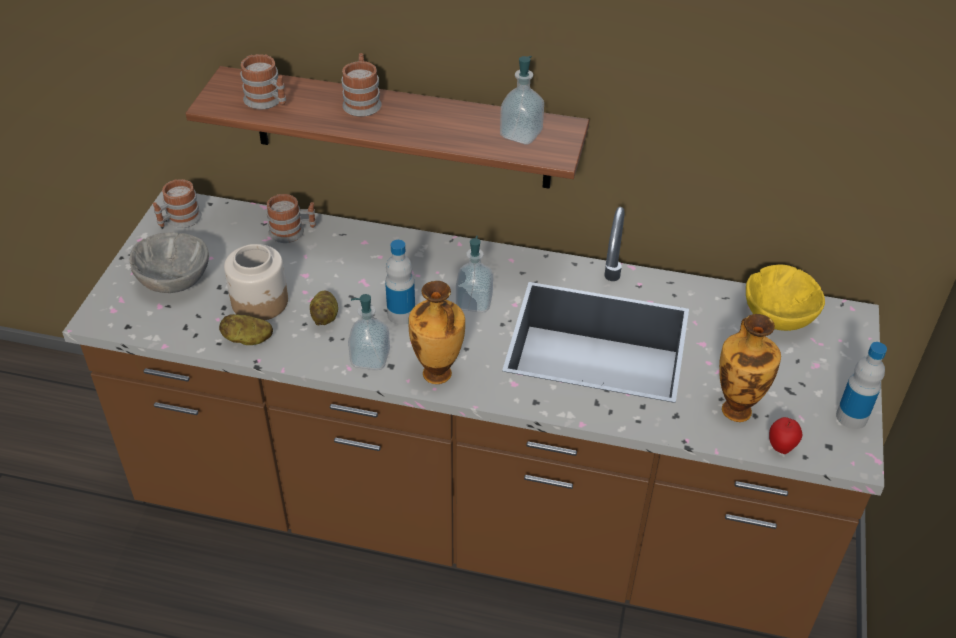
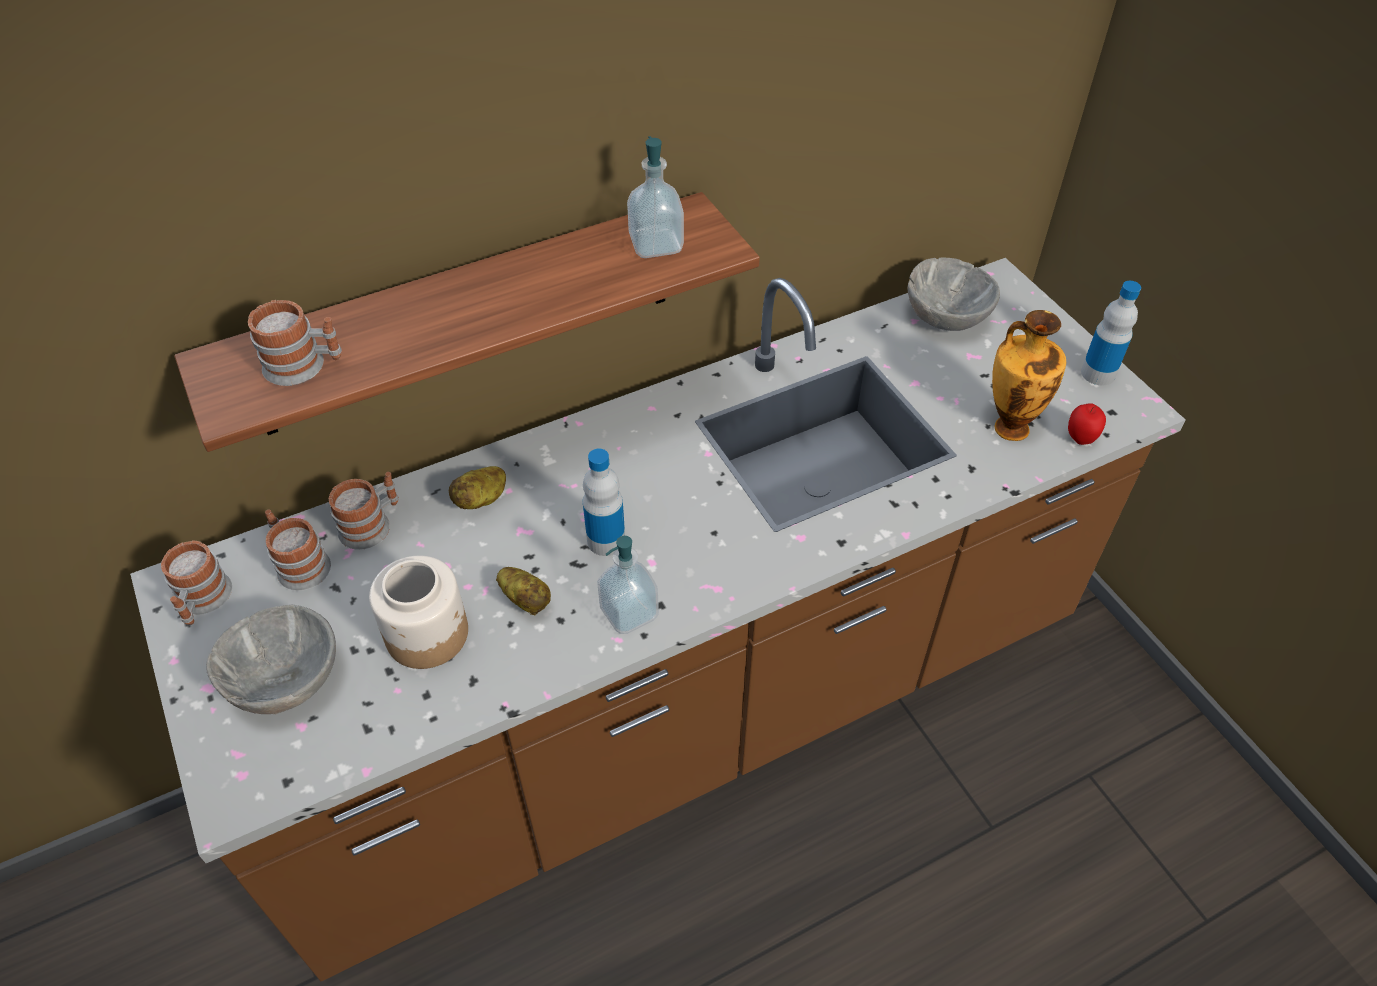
camera: 40 degrees left, 5 degrees up
(247, 339) = (464, 689): potato -> potato (482, 499)
(362, 101) = (428, 302): mug -> mug (299, 564)
(437, 375) = (718, 581): vase -> none
(474, 302) = (666, 477): soap dispenser -> none
(777, 317) = (944, 317): yellow bowl -> grey bowl

